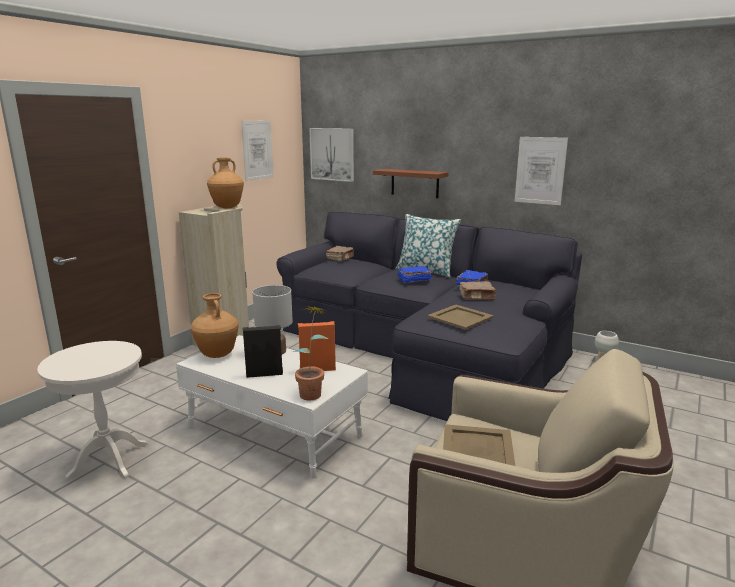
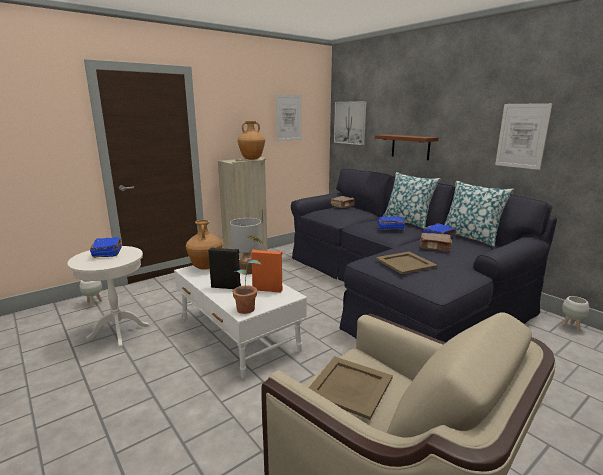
camera: 20 degrees right, 0 degrees up
(38, 431) = (94, 303): none -> white planter
(88, 353) = (108, 253): none -> blue book
(501, 282) = (470, 237): none -> pillow

